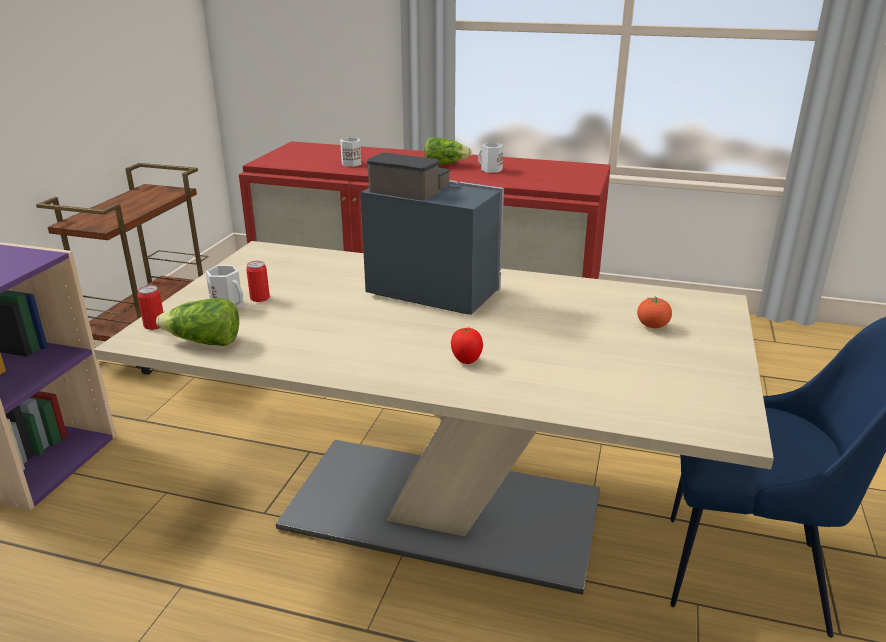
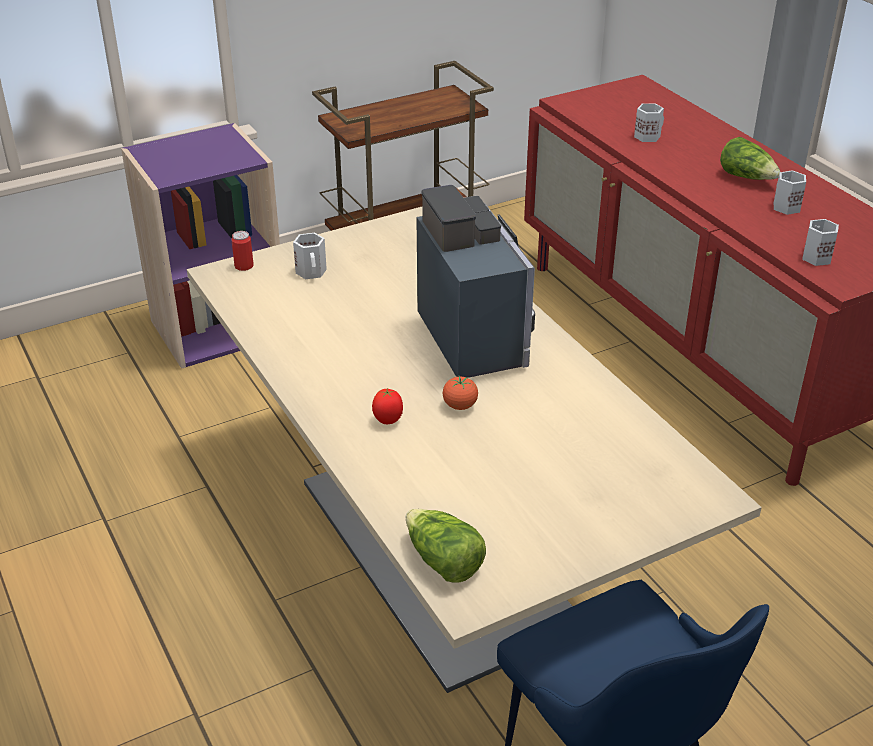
camera: 45 degrees right, 10 degrees up
(204, 342) = (252, 300): lettuce -> lettuce (443, 561)
(260, 298) = (342, 275): can -> none
(549, 183) = (815, 257): none -> white mug
(652, 326) = (594, 481): tomato -> tomato (460, 406)

